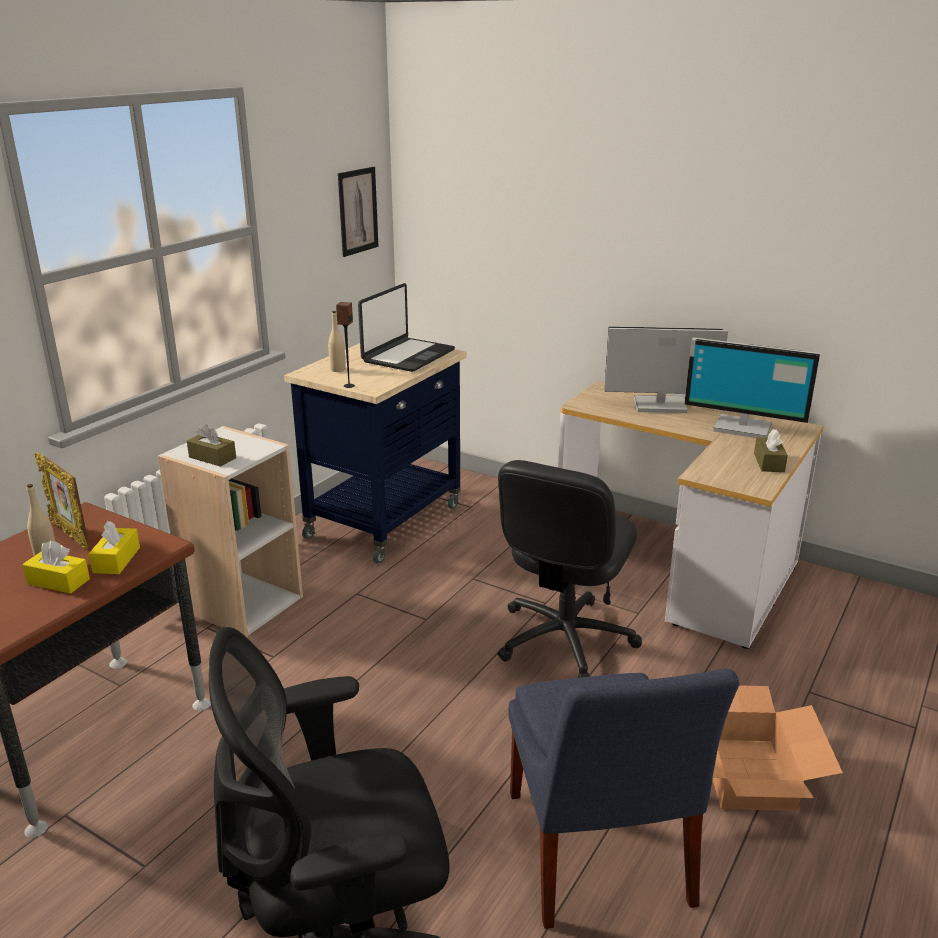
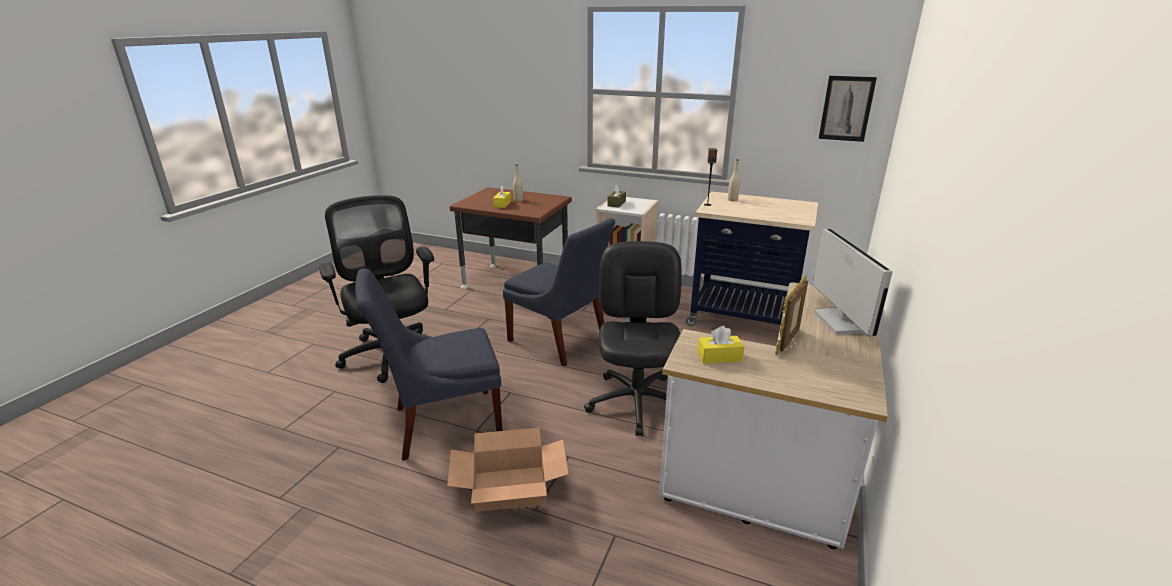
camera: 80 degrees right, 0 degrees up
(70, 535) = (540, 199): picture frame -> picture frame (787, 342)
(116, 560) = (521, 209): yellow tissue box -> yellow tissue box (719, 357)
(373, 693) = (560, 341): none -> blue chair
(407, 356) = (780, 212): laptop -> none
(564, 639) = (637, 402): black office chair -> black office chair turned 75 degrees clockwise
(743, 427) = (827, 363): monitor -> none
(769, 462) = (745, 372): brown tissue box -> none

